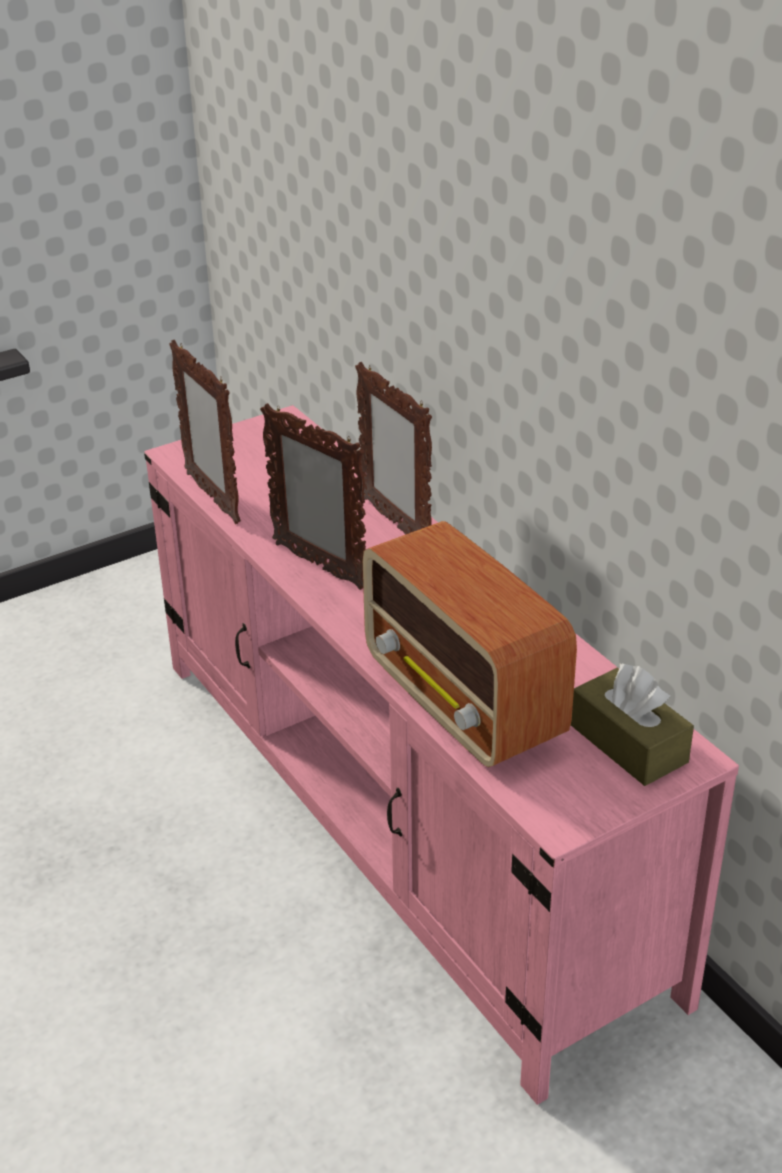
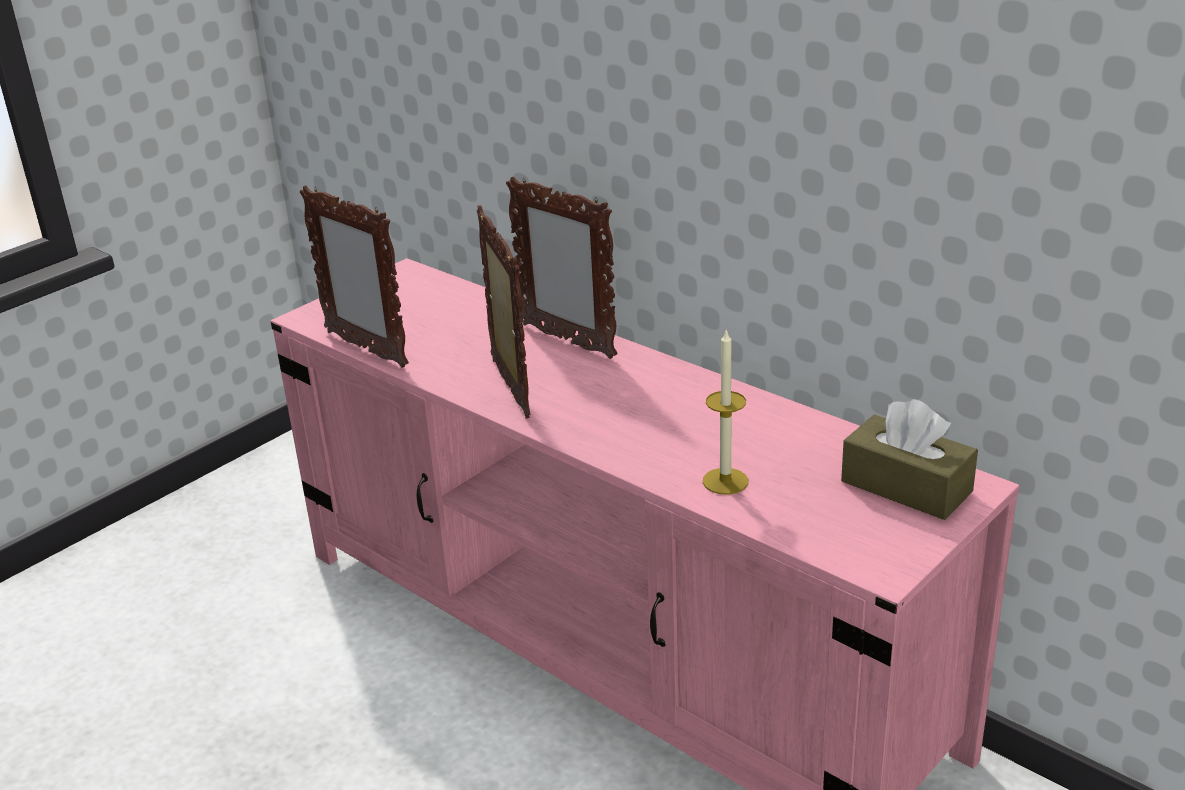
camera: 15 degrees left, 5 degrees down
(318, 566) = (509, 389): picture frame -> picture frame turned 135 degrees counterclockwise
(464, 702) = (725, 481): radio -> candle

